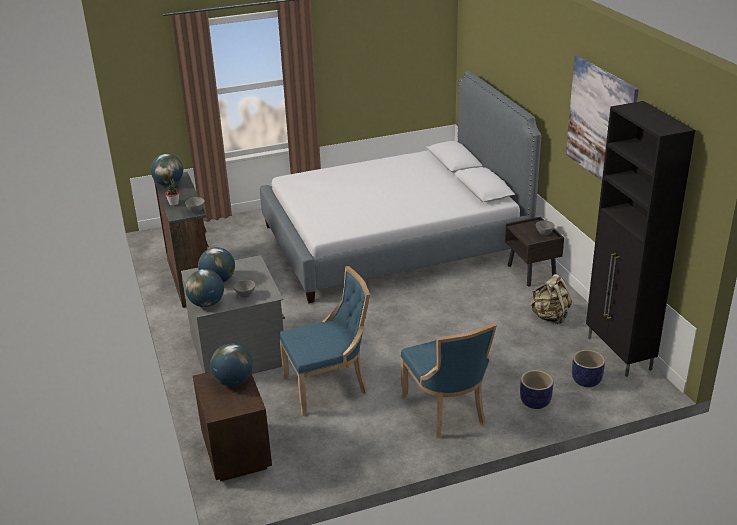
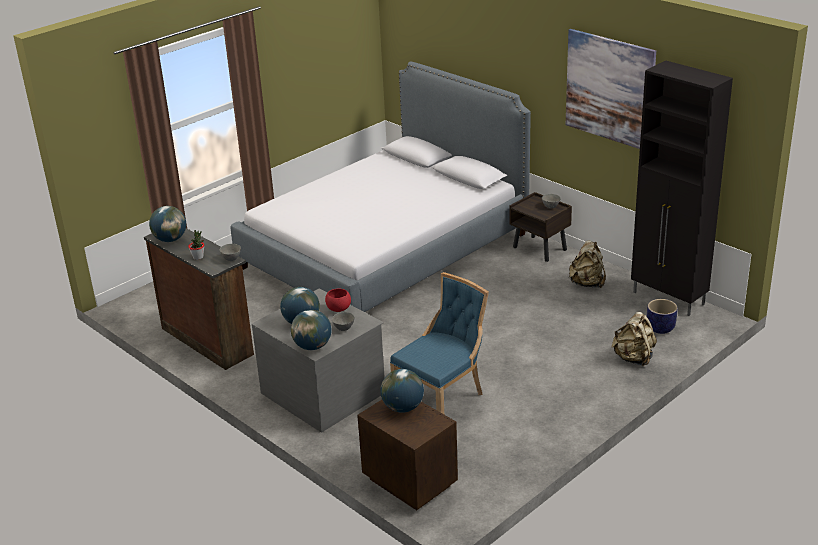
camera: 25 degrees left, 0 degrees up
(258, 277) = (338, 309): none -> red bowl
(447, 412) = (567, 388): blue chair -> none
(535, 402) = (633, 358): planter -> beige backpack

